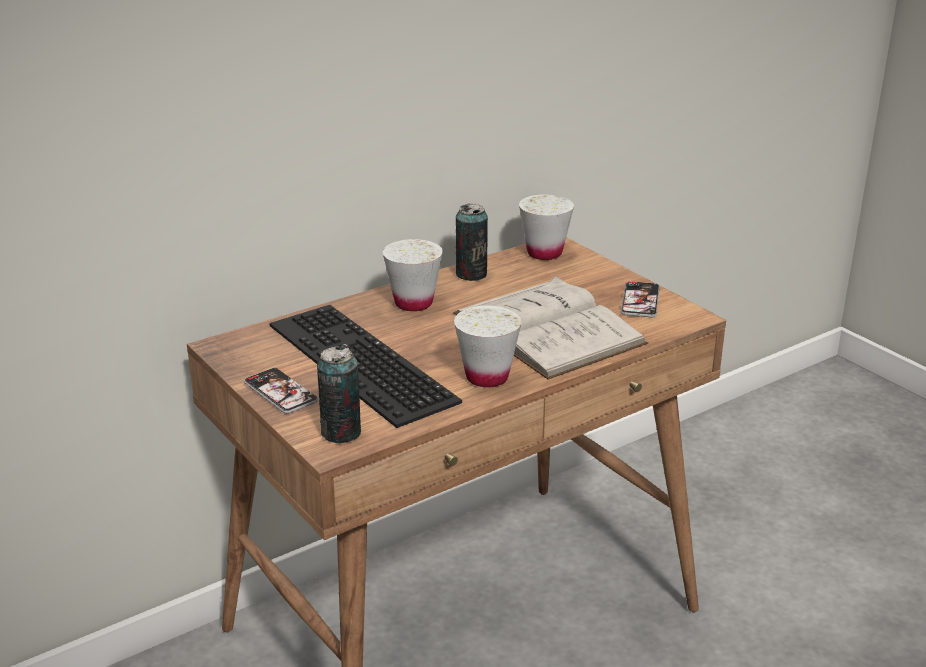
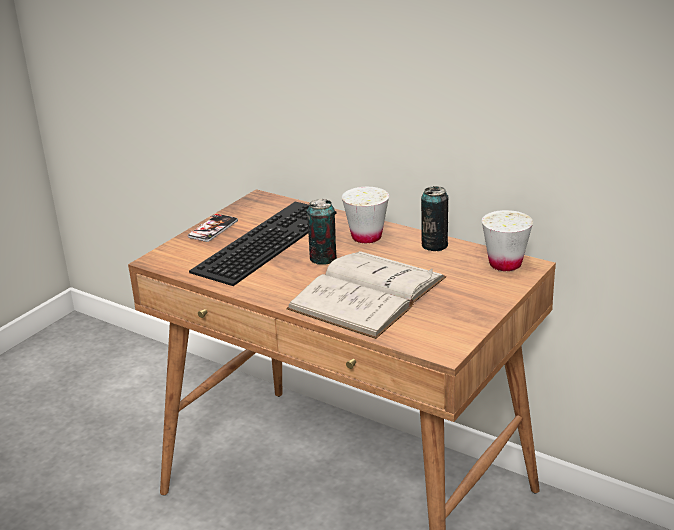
camera: 70 degrees right, 0 degrees up
(341, 433) = (174, 258): can -> can (323, 259)
(487, 377) = (274, 286): white cup -> none
(640, 301) = (453, 322): phone -> none

